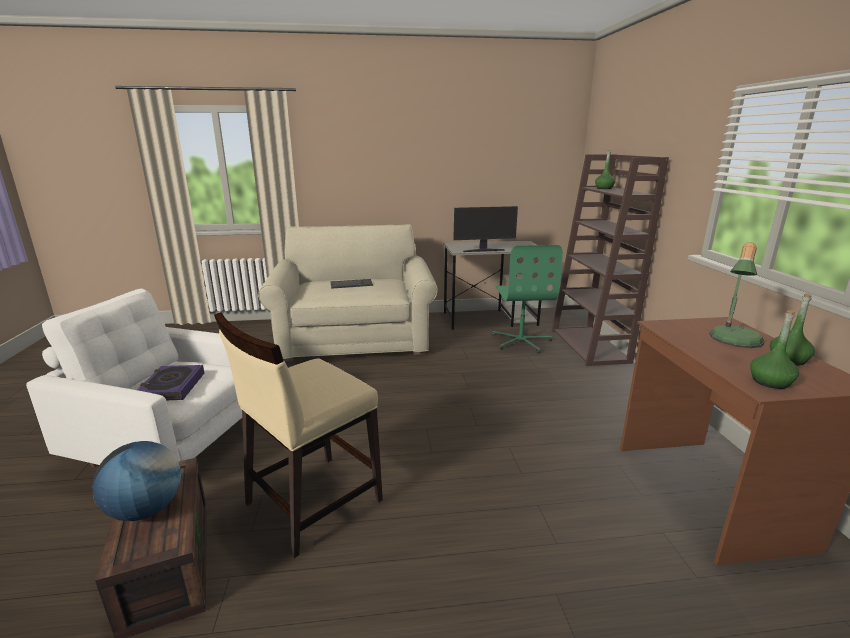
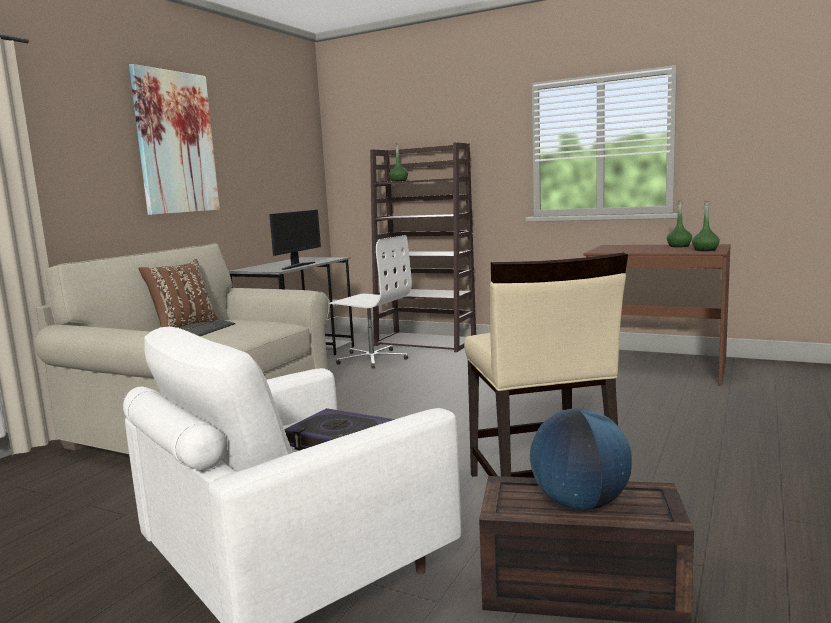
camera: 55 degrees left, 10 degrees down
(356, 278) = (183, 327): none -> brown pillow
(411, 147) = (176, 143): none -> picture
(521, 341) = (372, 358): green office chair -> white office chair
(733, 341) = (642, 247): table lamp -> none

